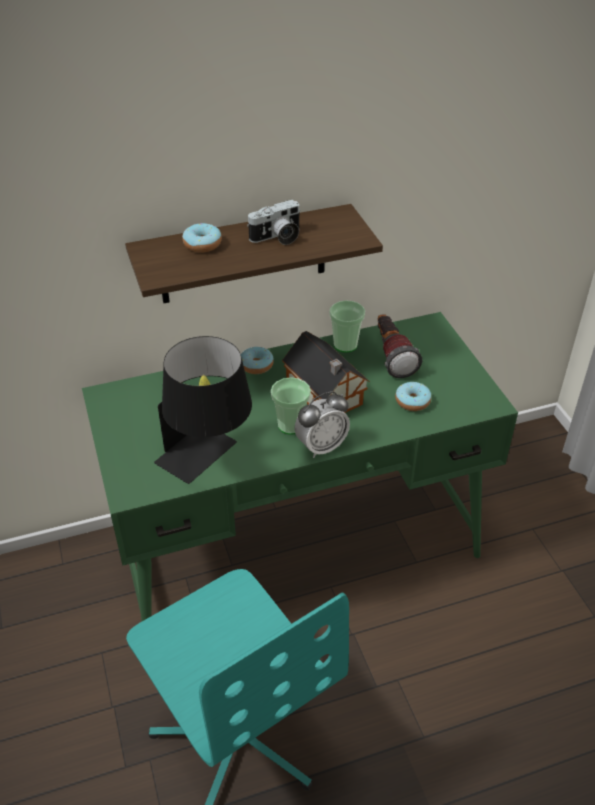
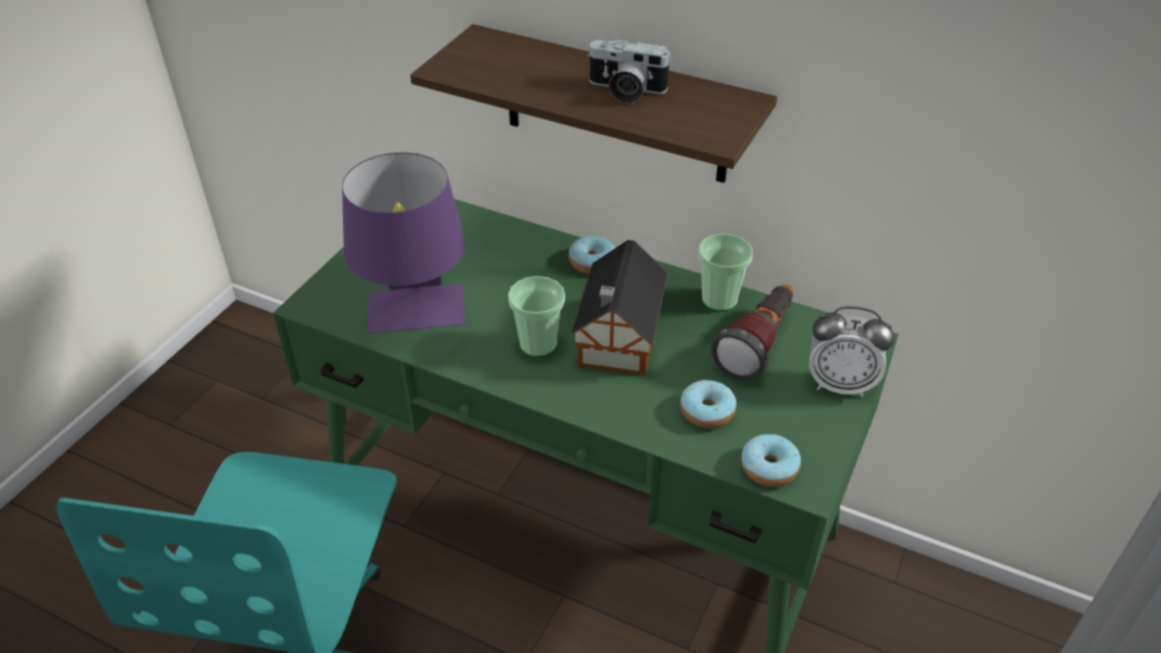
camera: 45 degrees right, 0 degrees up
(202, 244) = (538, 60): donut -> donut (769, 468)
(208, 459) = (417, 322): black table lamp -> purple table lamp
(321, 446) = (537, 388): alarm clock -> alarm clock (840, 384)

